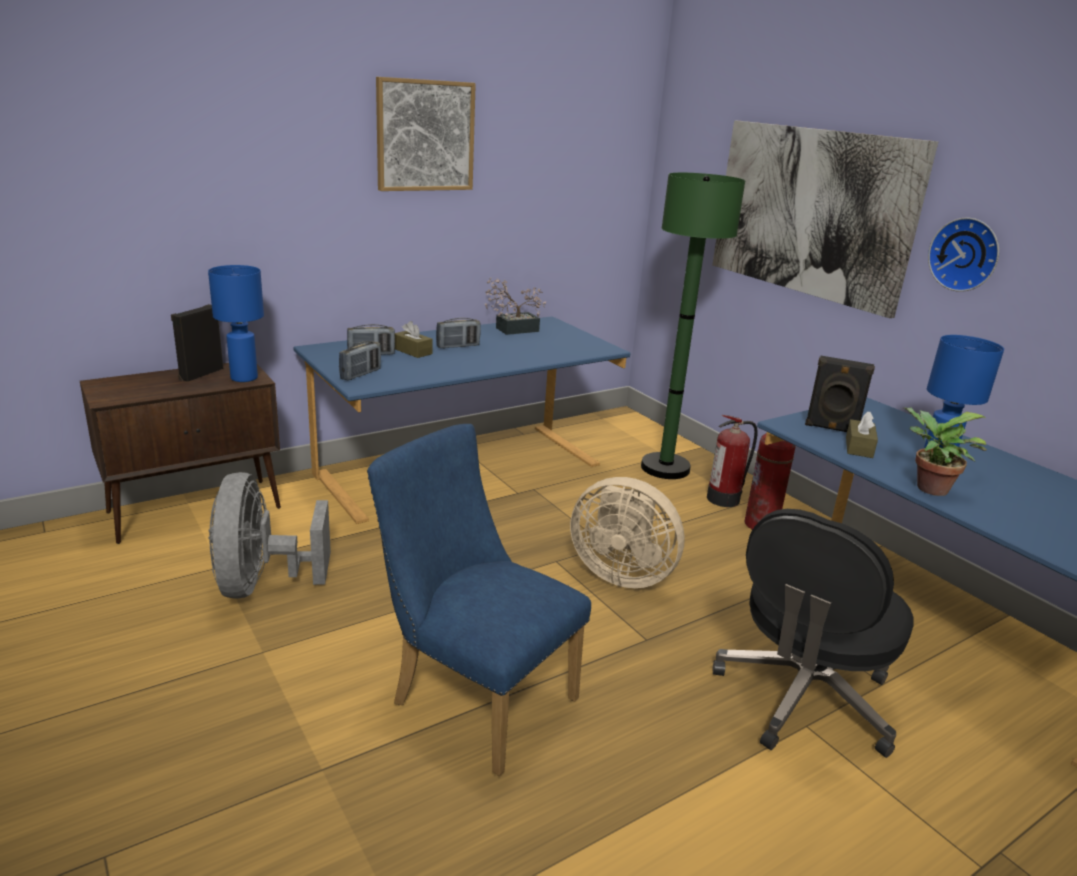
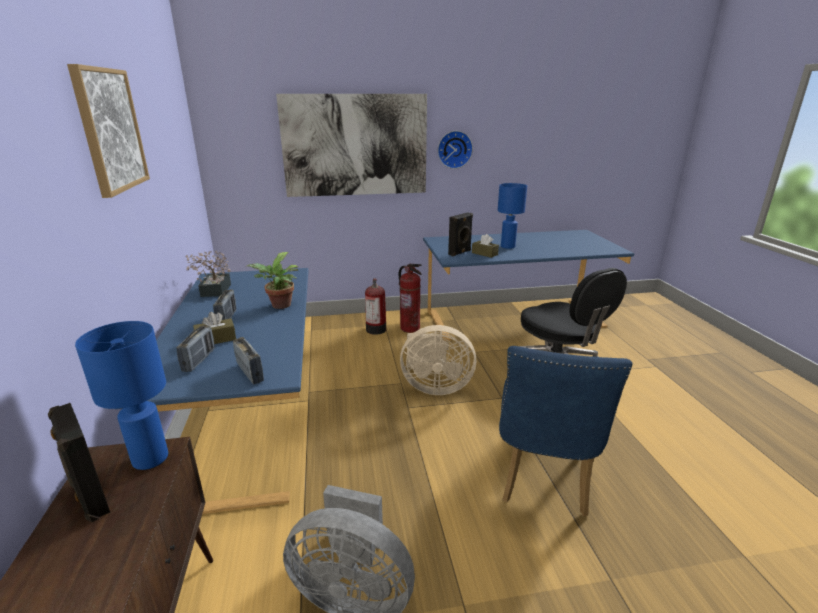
camera: 65 degrees left, 0 degrees up
(474, 696) = (542, 481): blue chair -> blue chair turned 45 degrees counterclockwise
(621, 573) = (434, 387): beige fan -> beige fan turned 45 degrees clockwise
(665, 468) = (325, 335): green floor lamp -> none
(927, 488) = (532, 254): potted plant -> potted plant (279, 306)

